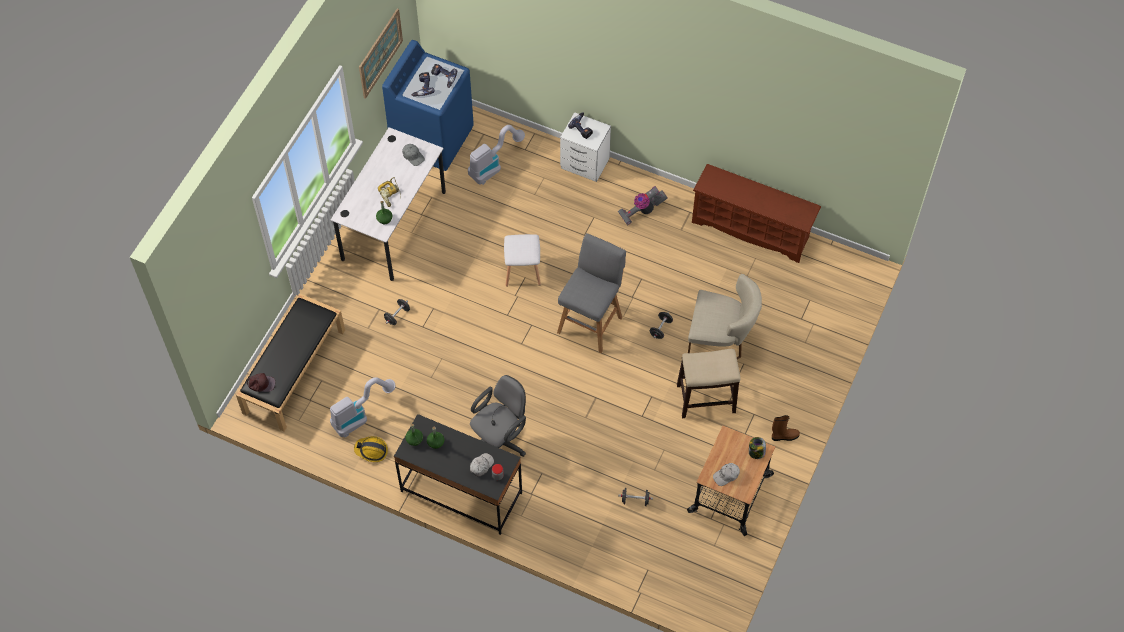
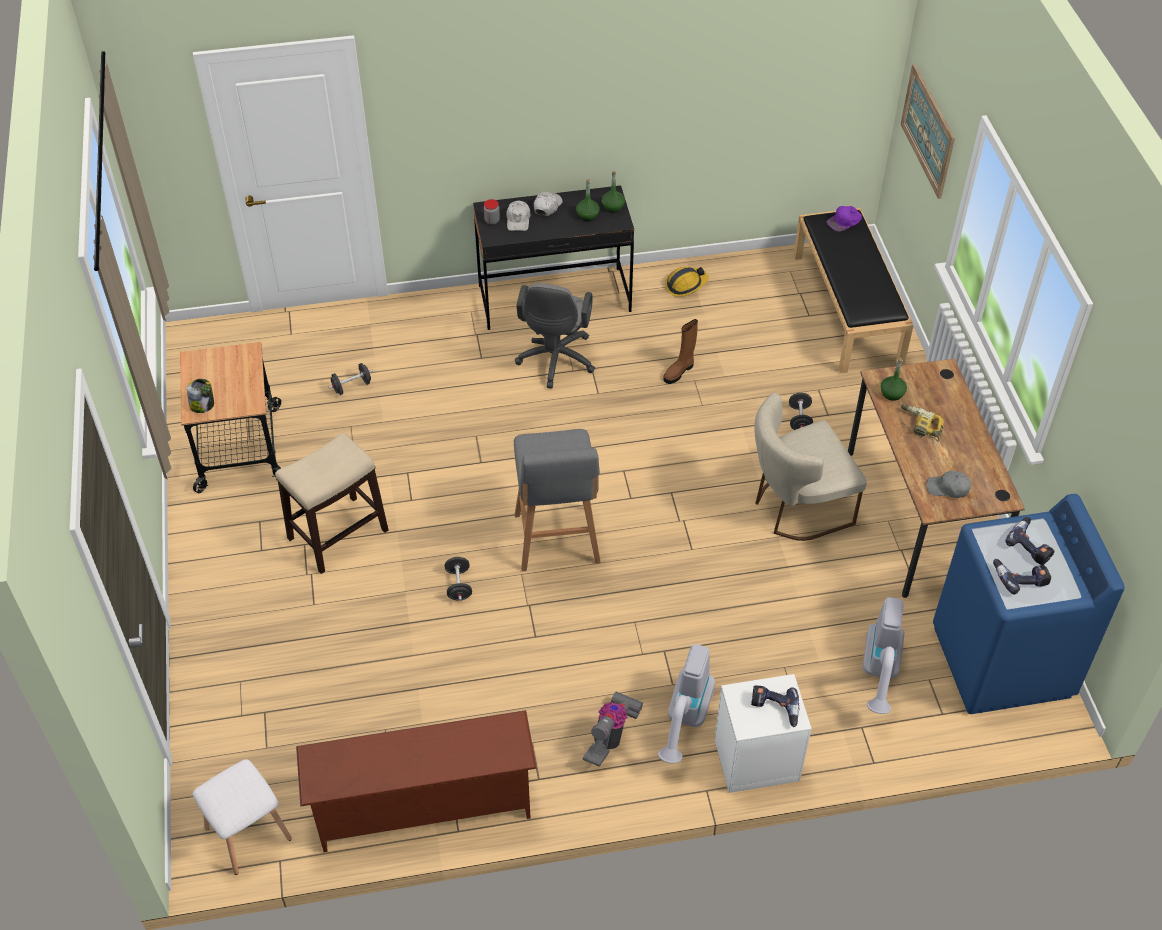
camera: 145 degrees right, 10 degrees down
(261, 383) = (844, 221): brown cap -> purple cap
(360, 415) = (732, 307): vacuum cleaner -> vacuum cleaner (685, 721)
(380, 53) = (1111, 468): picture -> picture (928, 130)
(394, 225) = (918, 516): white desk -> brown desk
(523, 270) = (701, 556): white stool -> white stool (247, 835)
(720, 341) = (365, 615): beige chair -> beige chair (796, 508)
(726, 475) = (227, 364): white cap -> white cap (547, 206)
(784, 436) = (204, 545): brown boot -> brown boot (679, 371)

